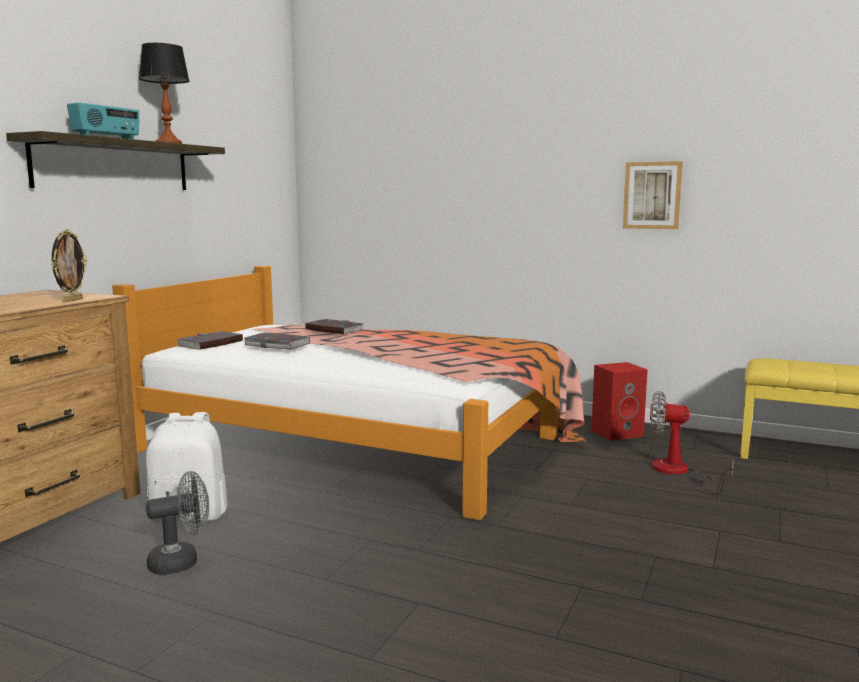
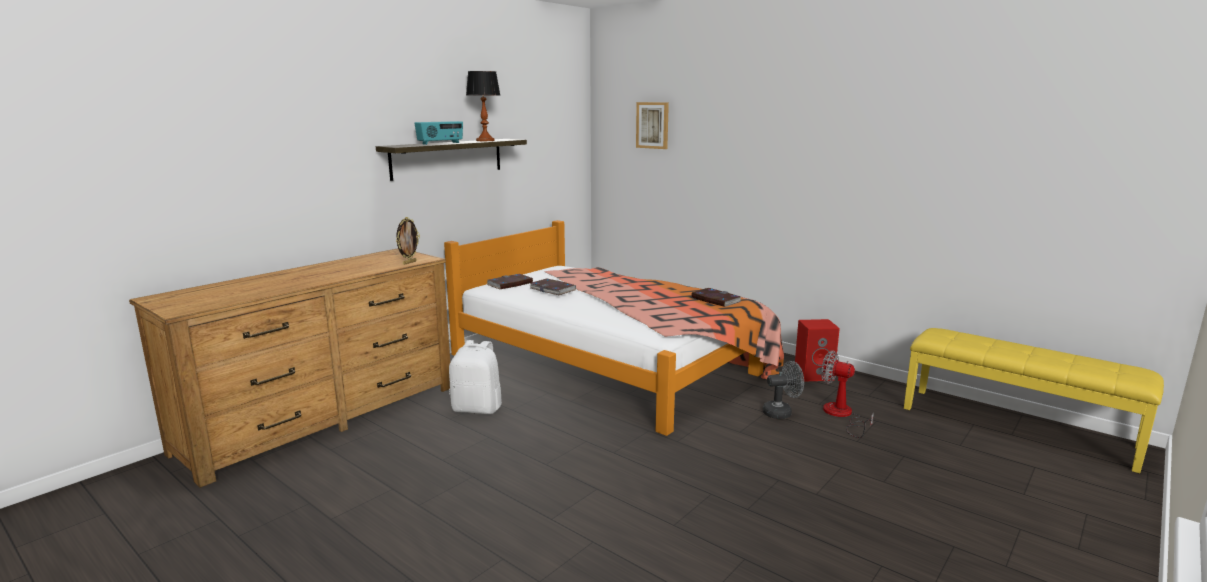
camera: 15 degrees right, 5 degrees up
(181, 562) = (463, 440): grey fan -> grey fan (781, 412)
(334, 330) = (600, 276): book -> book (715, 300)
(652, 195) = (858, 184): picture -> picture (652, 125)

